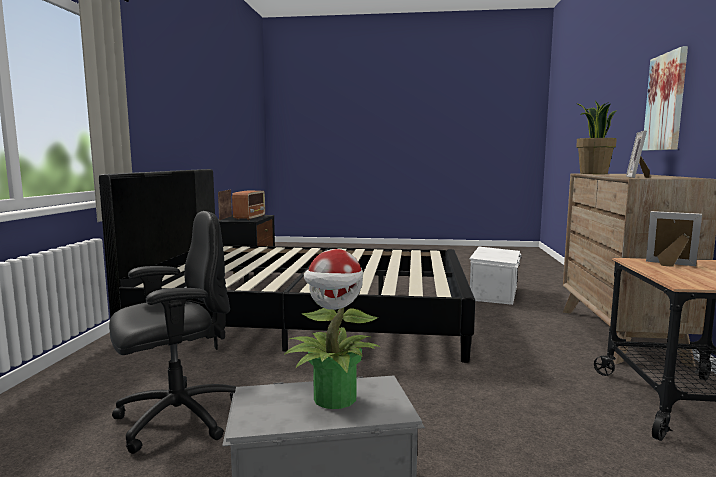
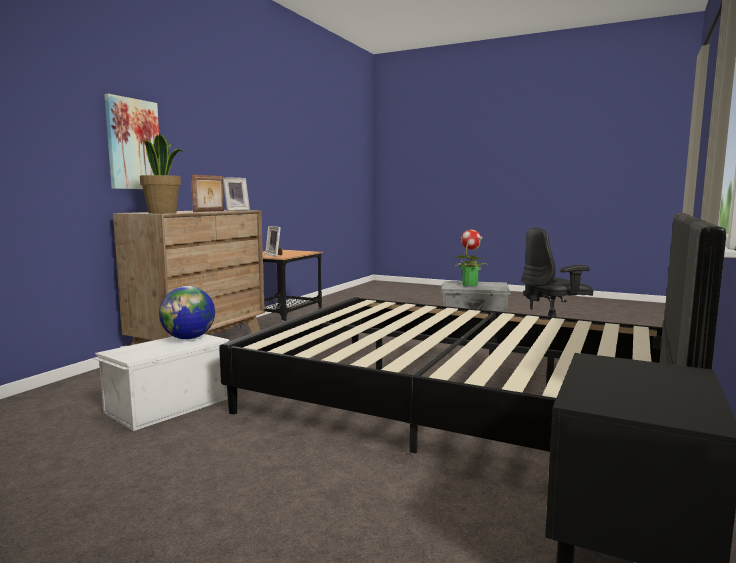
camera: 160 degrees left, 0 degrees up
(225, 218) = (703, 389): picture frame -> picture frame (209, 211)
(250, 218) = (616, 381): radio -> none
(496, 257) = (189, 338): none -> globe

